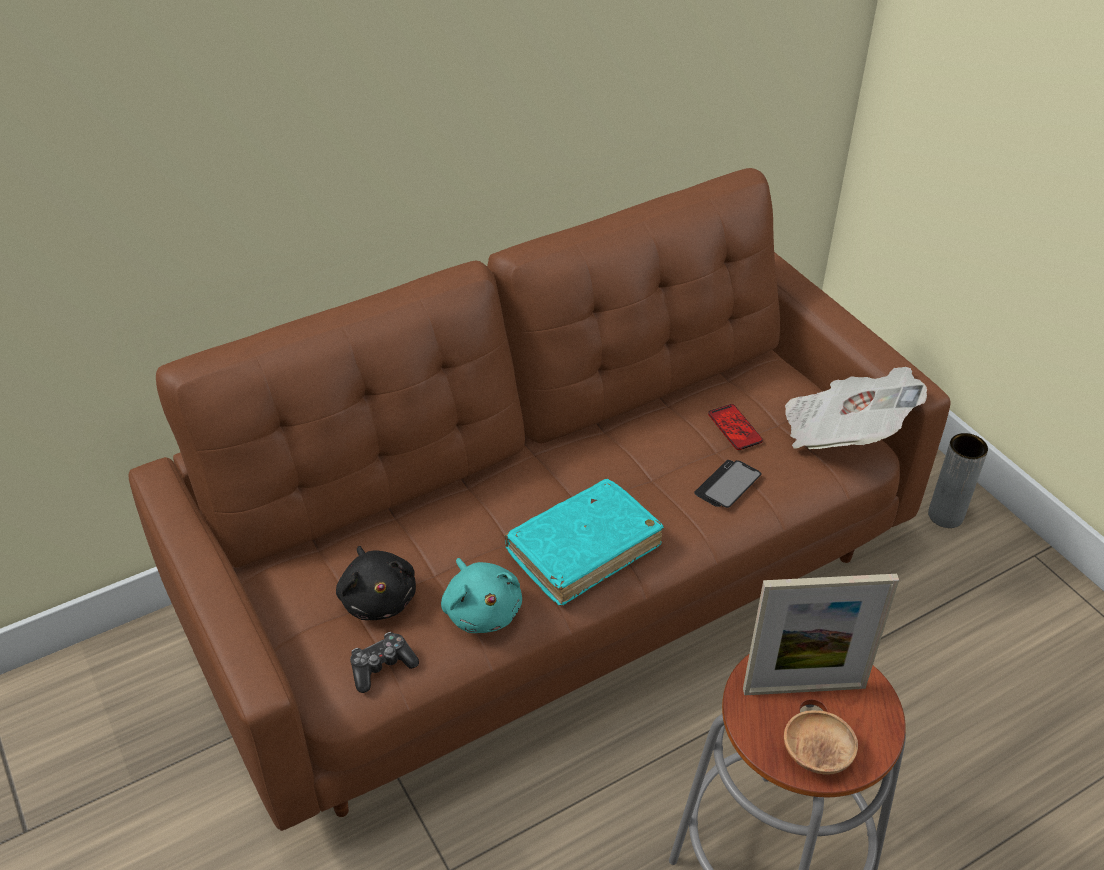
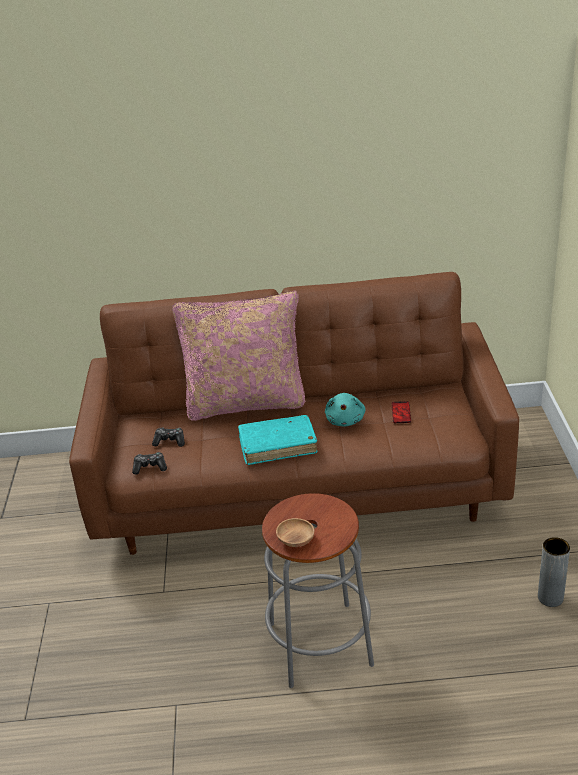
camera: 30 degrees right, 10 degrees down
(378, 597) = (170, 441): black plush toy -> game controller
(470, 483) = (247, 406): none -> pink pillow
(482, 610) = (211, 457): turquoise plush toy -> turquoise plush toy (345, 420)
(727, 485) = (374, 437): phone -> none
(804, 688) = (313, 514): picture frame -> none
(843, 432) = (460, 428): newspaper -> none
(945, 515) = (553, 514): grey vase -> grey vase (550, 597)

